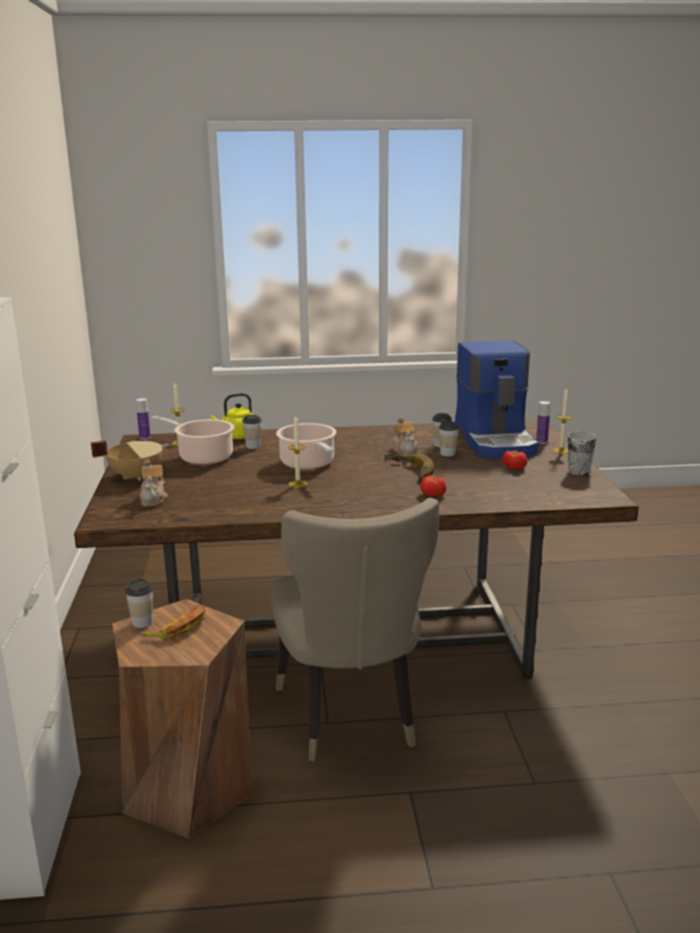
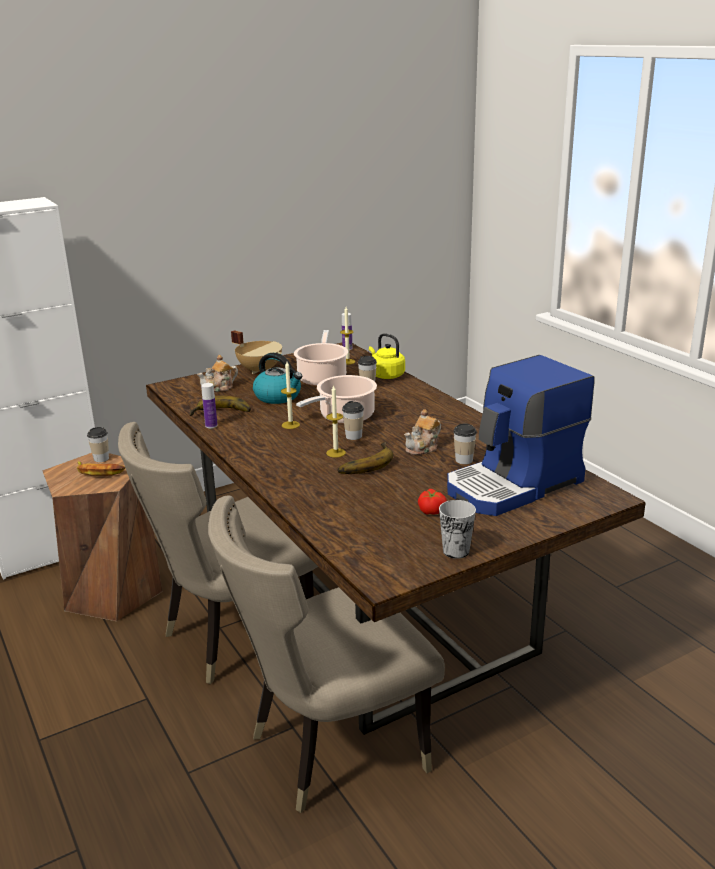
camera: 65 degrees right, 5 degrees up
(221, 479) = (278, 396): none -> kettle
(226, 506) = (221, 413): none -> banana
(433, 494) = (312, 484): tomato -> none
(448, 453) = (439, 469): cup -> cup (353, 436)
(540, 698) = (329, 749): none -> beige chair
(541, 442) = (542, 512): bottle -> bottle (211, 425)
(561, 451) = (521, 529): candle -> candle (336, 453)

